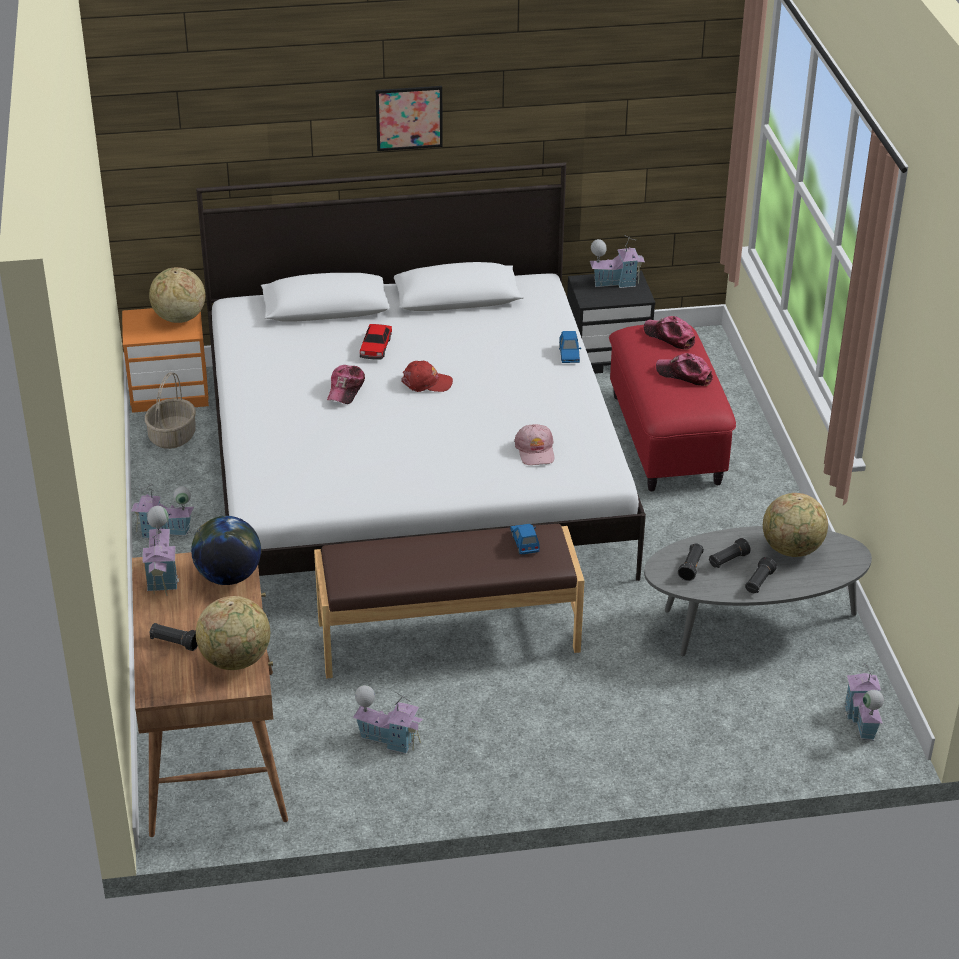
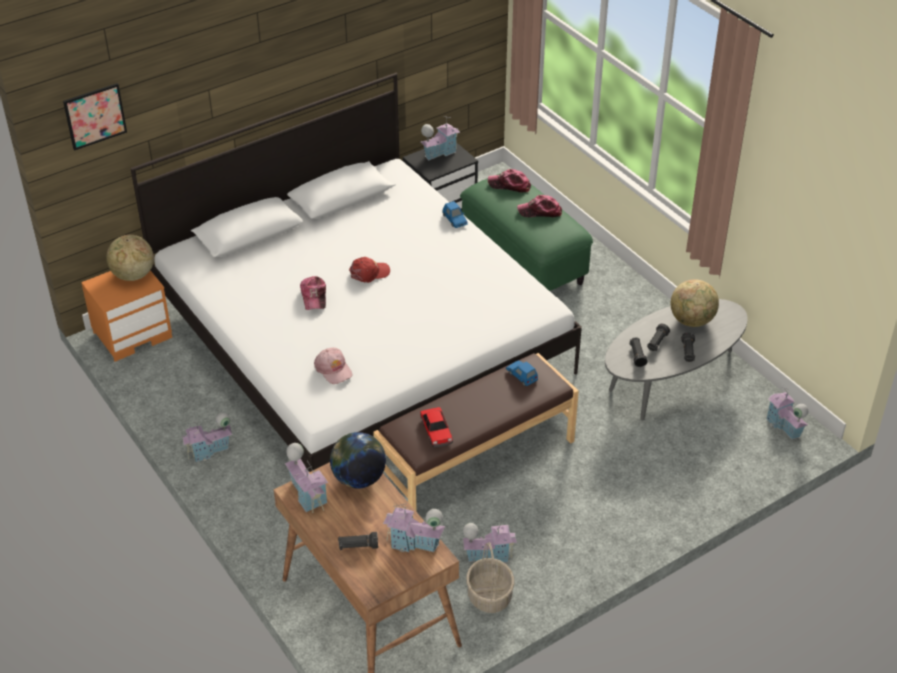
camera: 25 degrees left, 5 degrees up
(172, 436) = (161, 371): basket -> basket (489, 595)
(236, 660) = (414, 543): globe -> toy house
(375, 348) = (311, 256): toy car -> toy car (436, 431)
(409, 118) = (281, 68): picture -> picture (95, 116)
(535, 450) = (484, 302): pink cap -> pink cap (333, 369)
(667, 439) = (524, 260): red ottoman -> green ottoman

